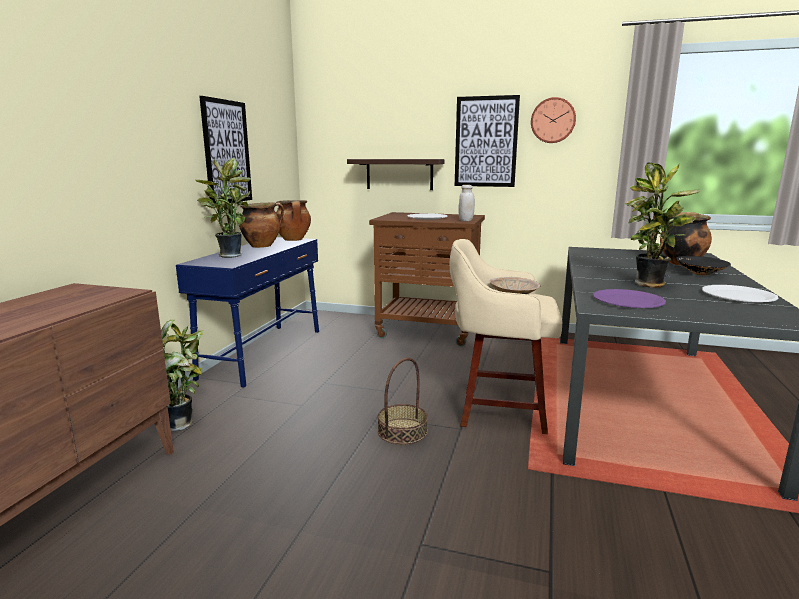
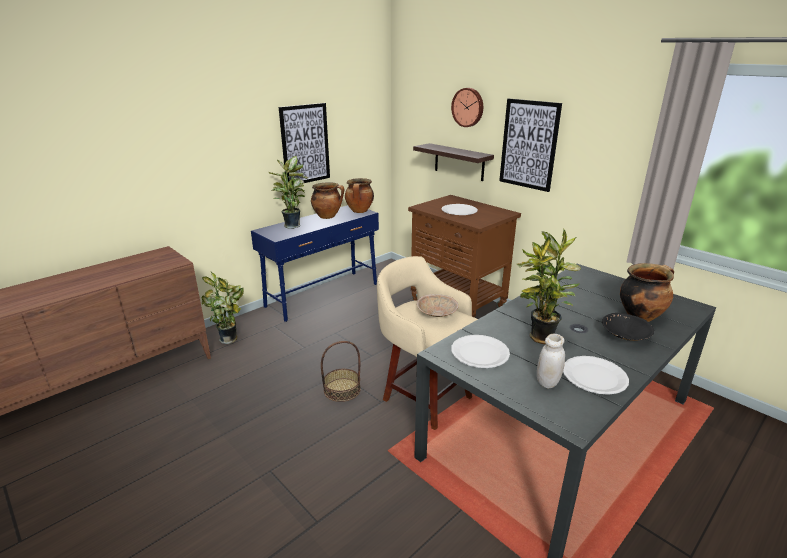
camera: 30 degrees right, 10 degrees up
(466, 220) = (482, 221): white jar -> white jar (547, 382)
(553, 120) = (590, 132): wall clock -> wall clock (468, 107)
(628, 301) = (480, 353): purple plate -> white plate

